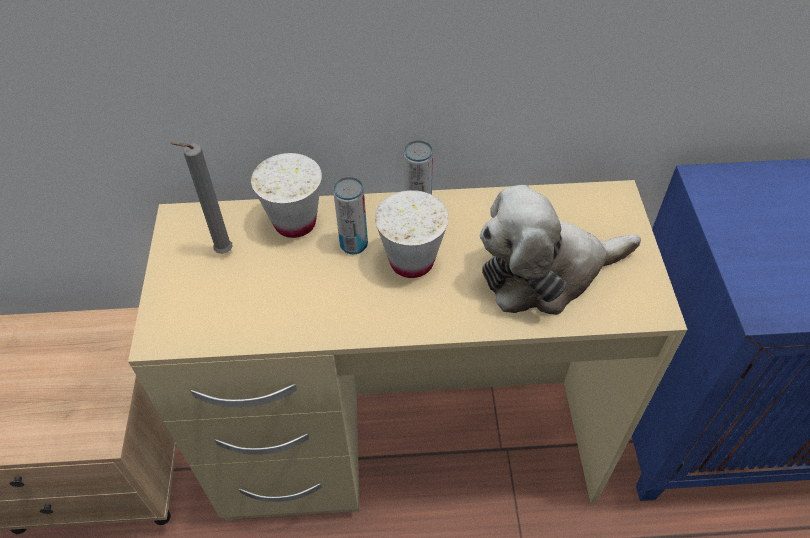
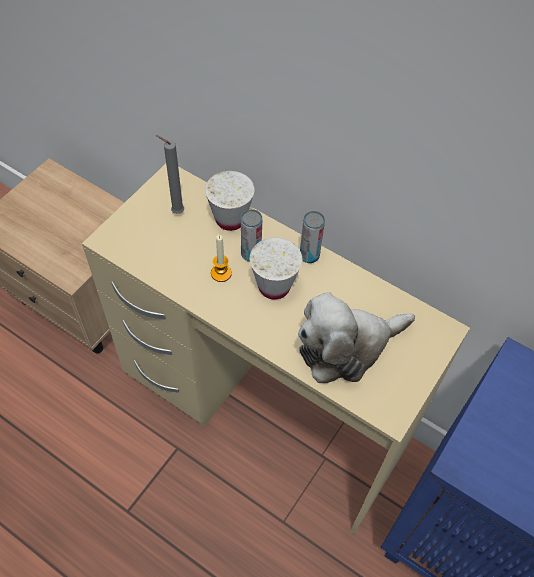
camera: 35 degrees right, 5 degrees up
(339, 285) = (221, 273): none -> candle
(546, 273) = (347, 347): plush toy -> plush toy turned 45 degrees counterclockwise

